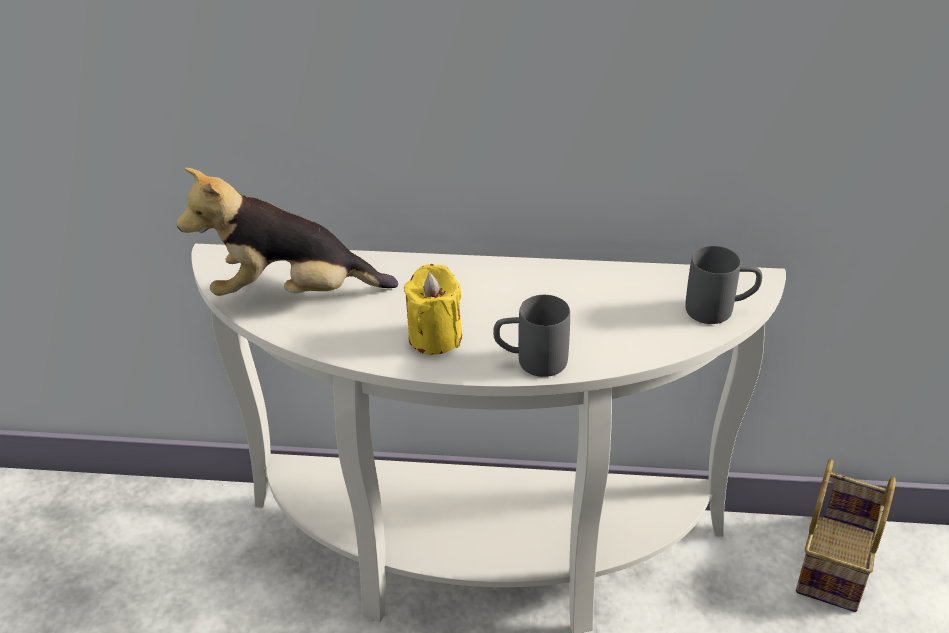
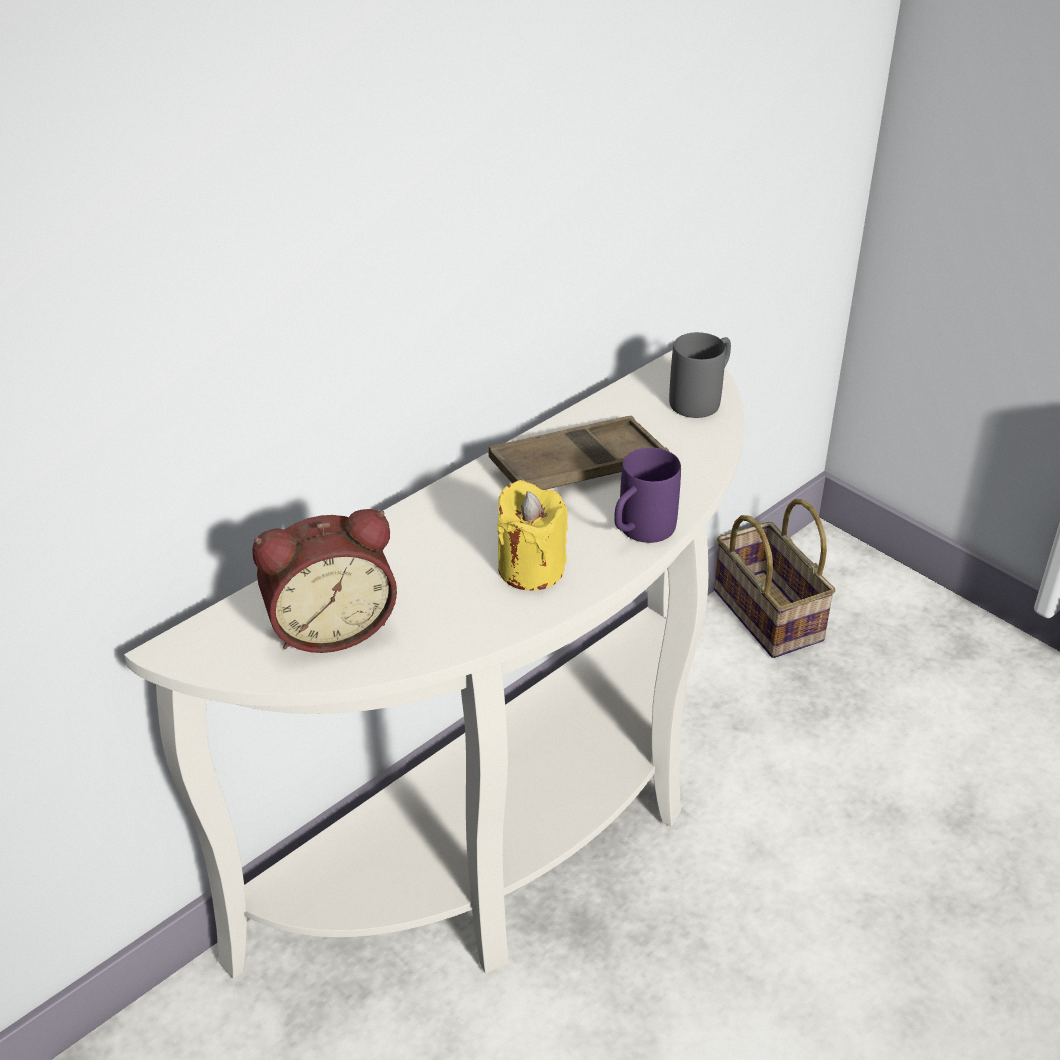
camera: 50 degrees left, 0 degrees up
(292, 294) = (330, 626): plush toy -> alarm clock
(530, 361) = (639, 532): grey mug -> purple mug
(564, 299) = (578, 466): none -> brown tray

